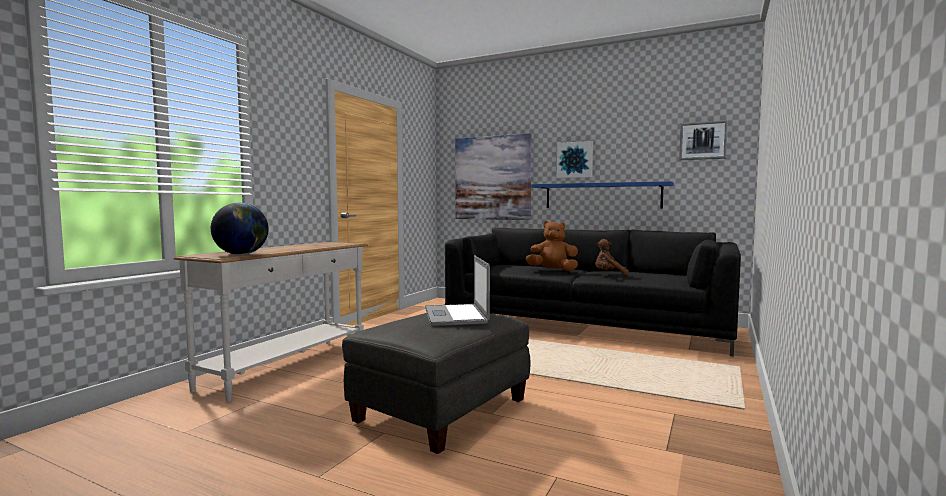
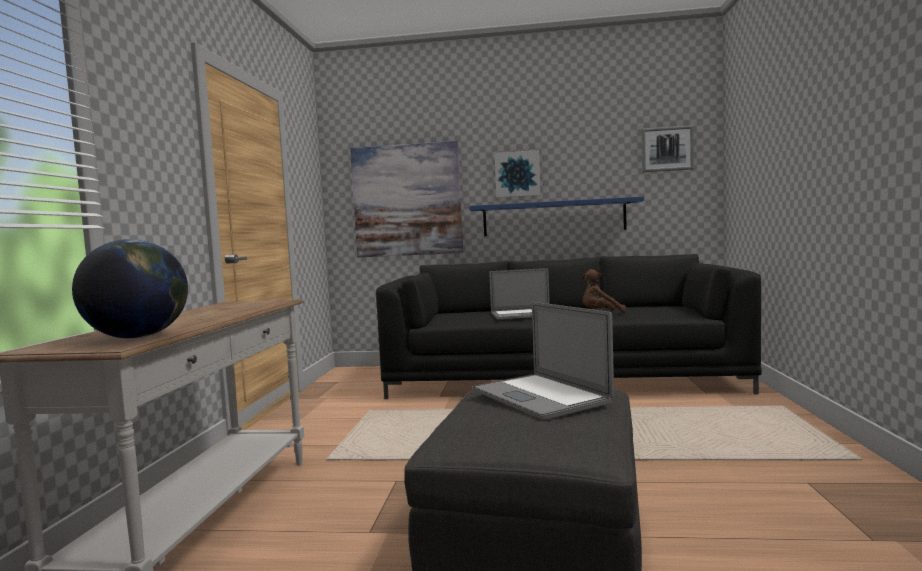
camera: 20 degrees left, 0 degrees up
(552, 270) = (524, 314): brown plush toy -> laptop

